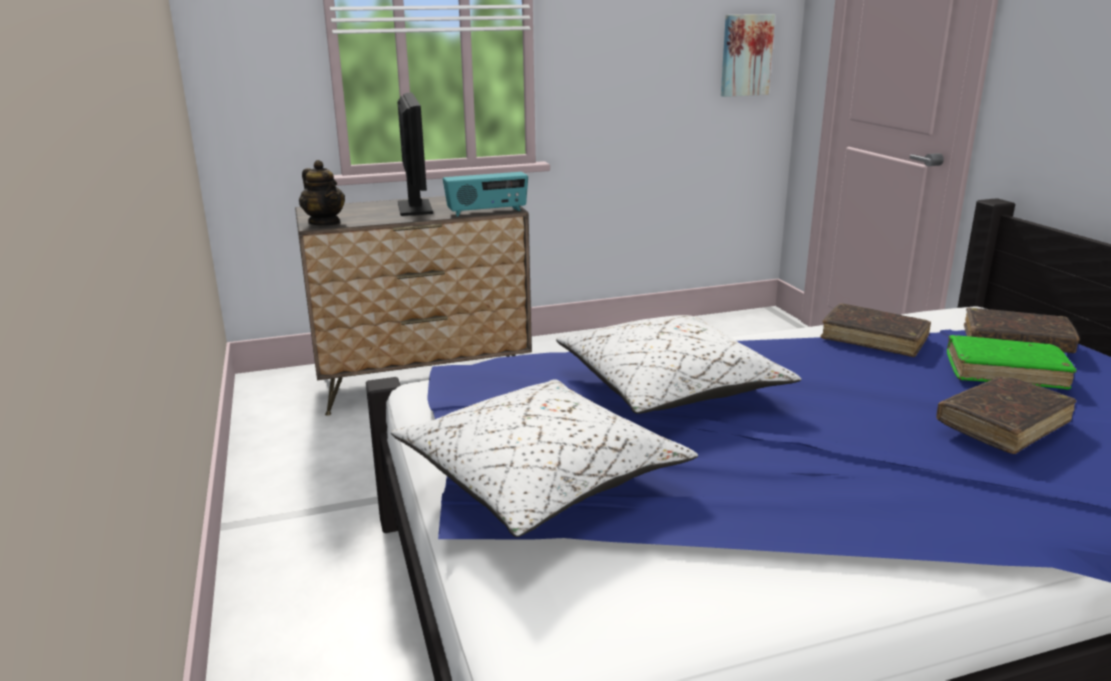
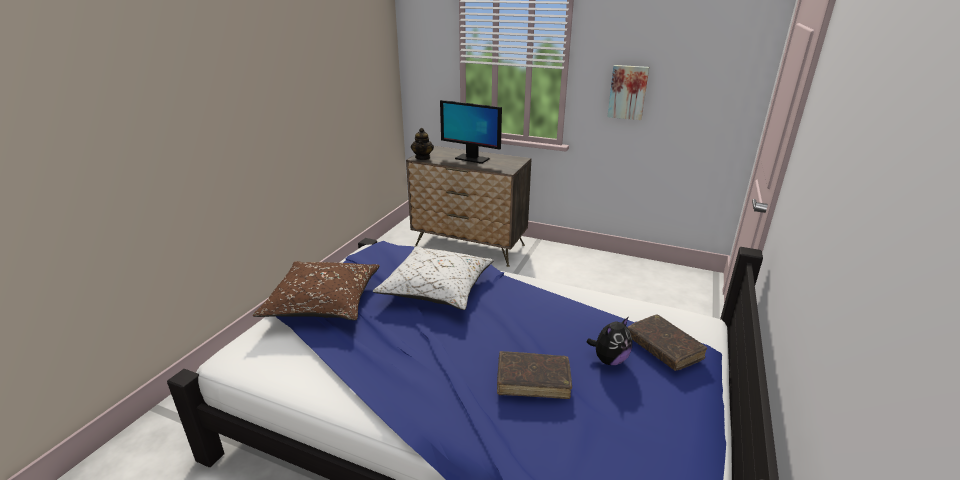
camera: 40 degrees right, 5 degrees up
(415, 208) = (472, 159): monitor -> monitor turned 90 degrees clockwise
(487, 212) = (495, 169): radio -> none
(540, 478) = (324, 302): white pillow -> brown pillow
(745, 55) = (719, 98): picture -> picture (628, 92)
(874, 339) = (586, 309): brown book -> none
(1005, 372) = (609, 360): green book -> plush toy

